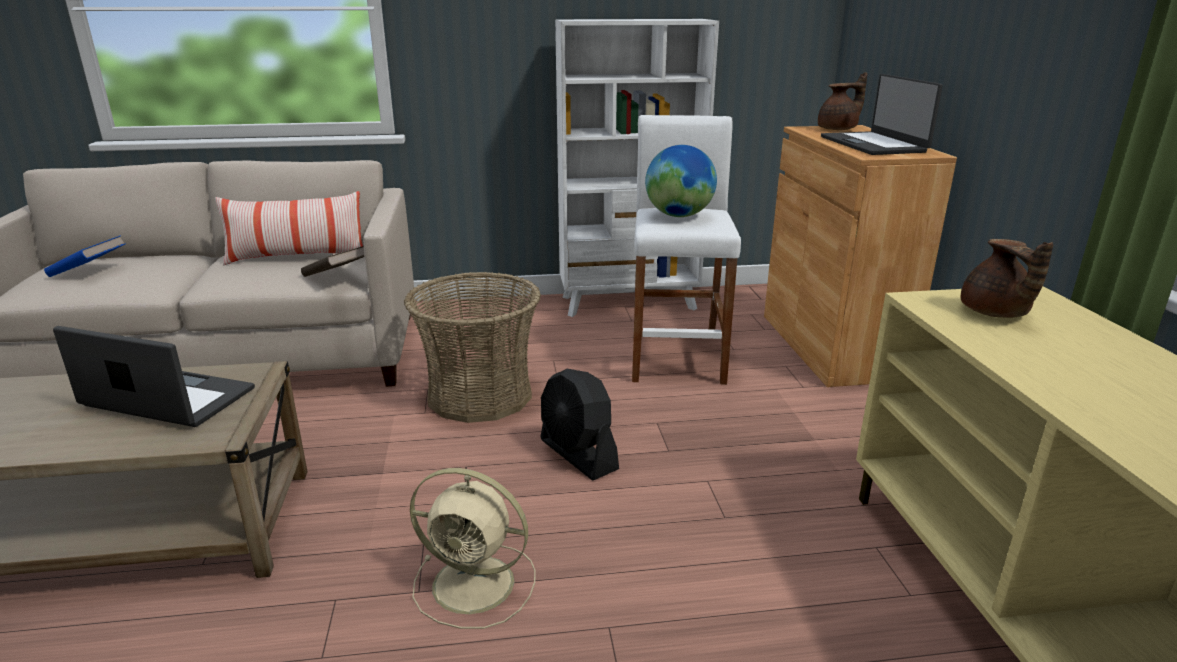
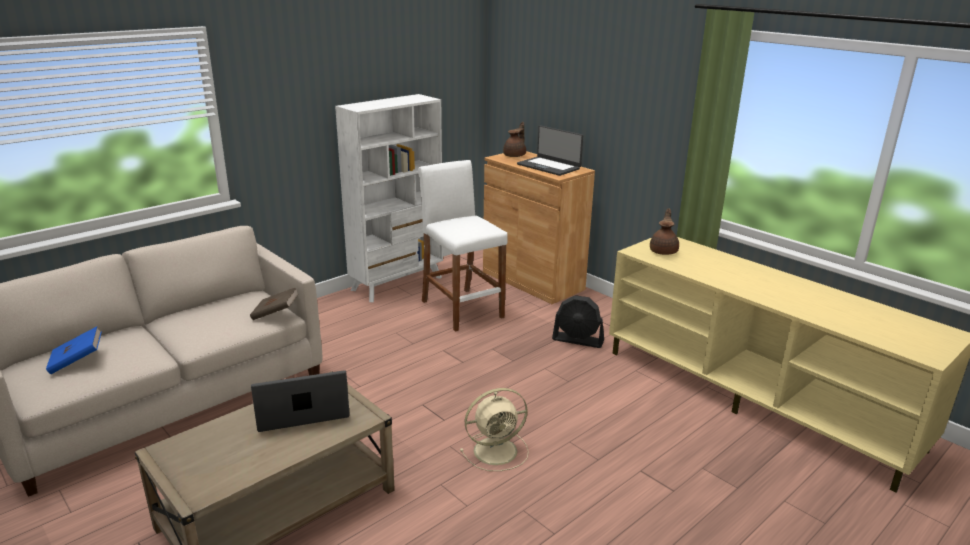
camera: 35 degrees left, 0 degrees up
(297, 257) = (221, 308): pillow -> none
(479, 395) = (379, 366): basket -> none
(578, 455) = (472, 378): black fan -> black fan (578, 340)
(678, 216) = (464, 225): globe -> none
(994, 313) = (664, 251): brown teapot -> brown teapot turned 120 degrees counterclockwise

